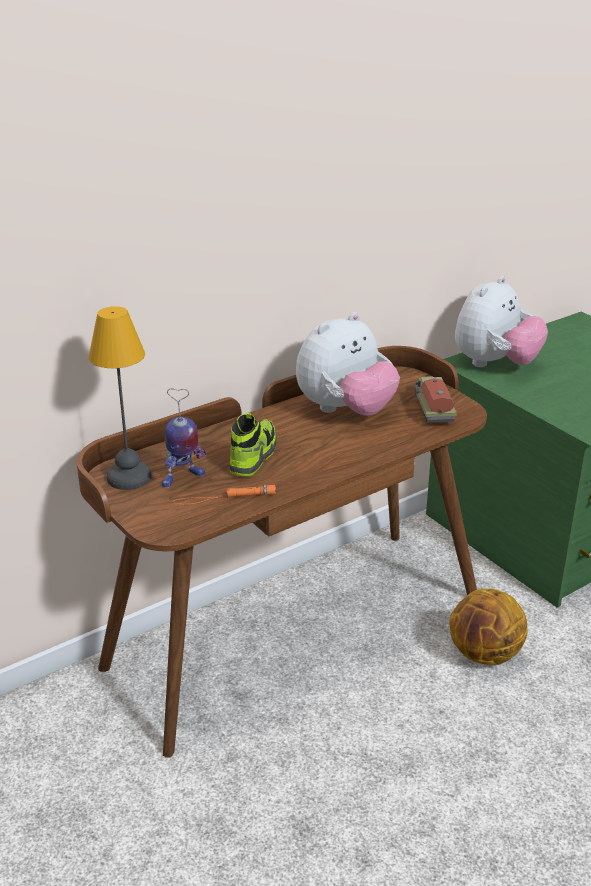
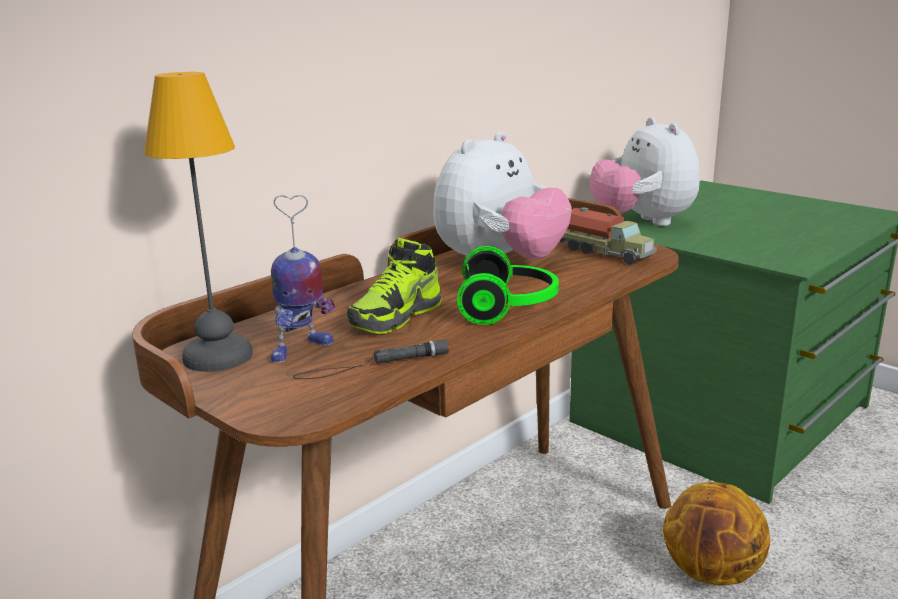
camera: 10 degrees left, 10 degrees down
(224, 498) = (372, 365): orange flashlight -> black flashlight
(253, 456) = (396, 317): shoe -> shoe turned 150 degrees counterclockwise
(333, 457) = (508, 307): none -> headphones
(433, 408) = (607, 253): toy truck -> toy truck turned 150 degrees clockwise
(495, 364) = (642, 222): plush toy -> plush toy turned 135 degrees clockwise

